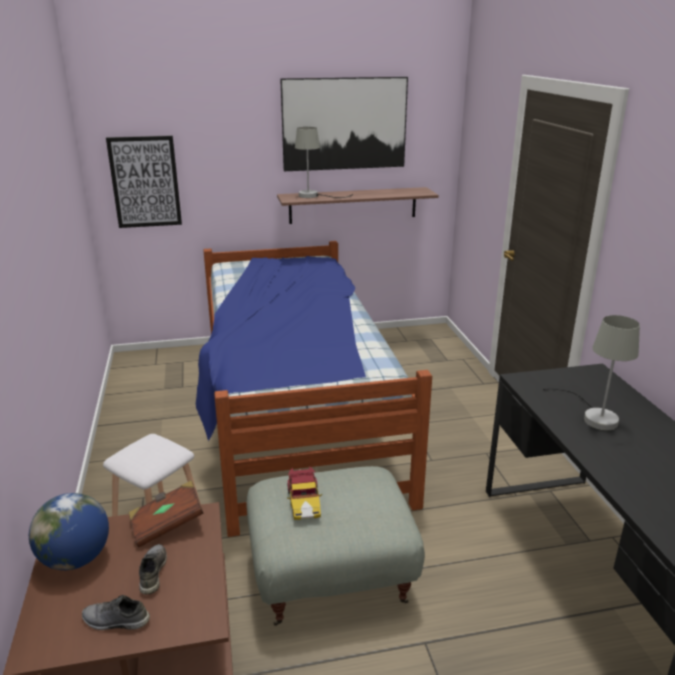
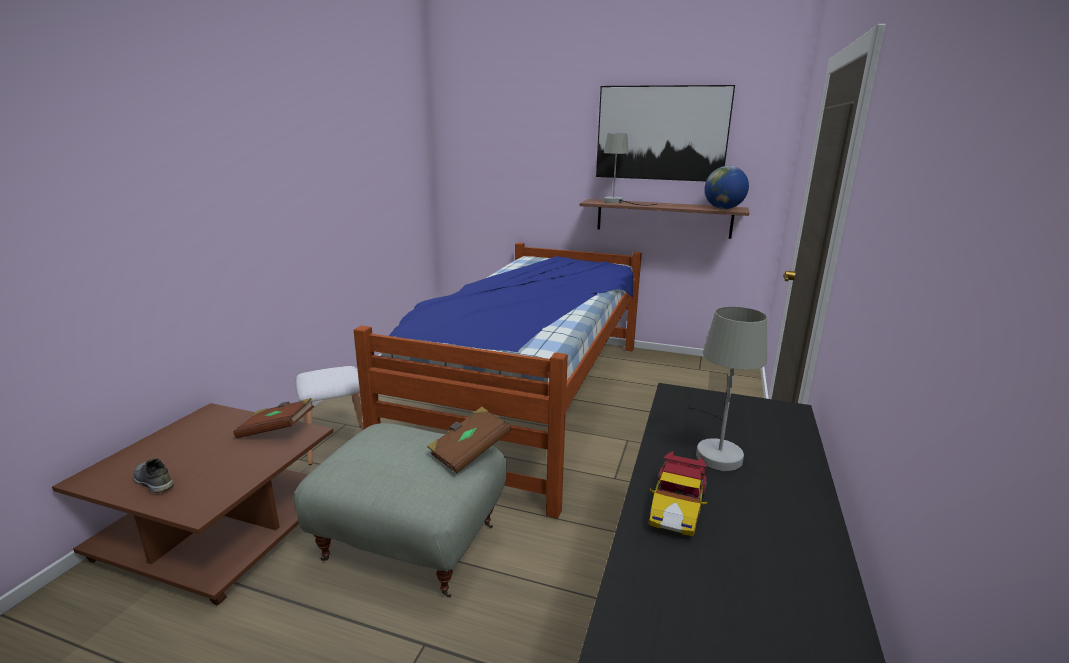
camera: 30 degrees right, 5 degrees down
(76, 559) = (194, 430): globe -> globe (723, 208)
(145, 182) = (477, 176): picture -> none
(152, 573) = (221, 459): grey shoe -> none
(304, 502) = (382, 448): toy car -> toy car (677, 507)
(376, 478) = (469, 452): none -> brown book

